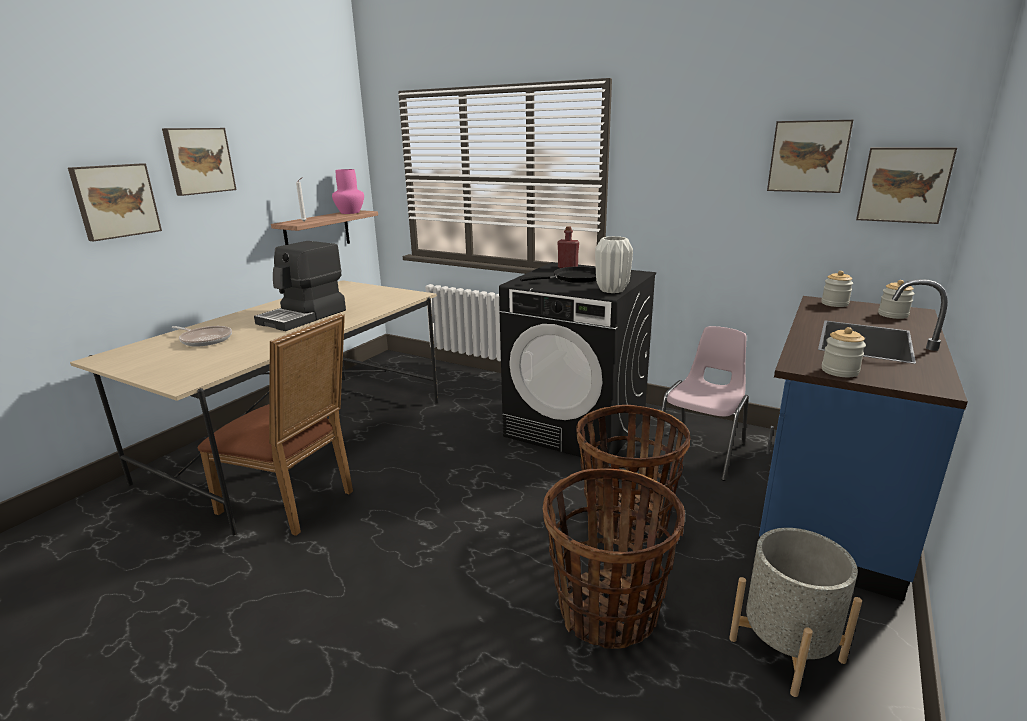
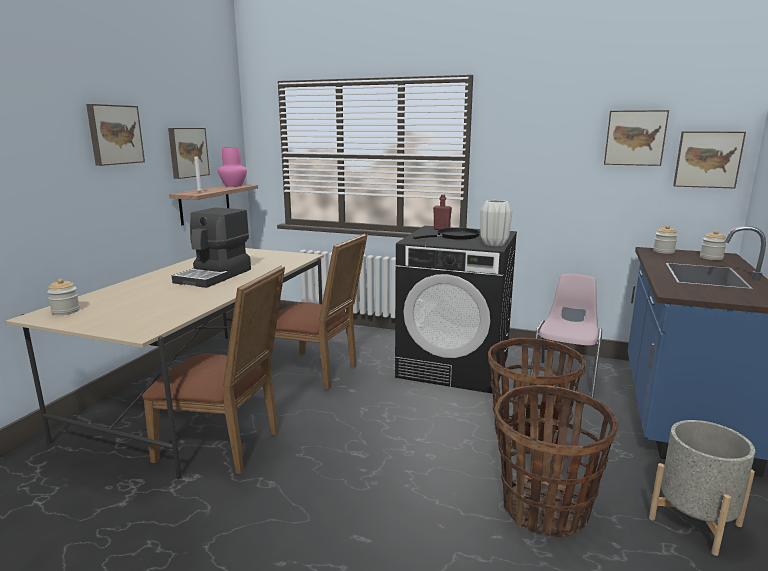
camera: 10 degrees left, 5 degrees down
(115, 201) = (45, 168): picture -> picture (187, 152)
(205, 339) = (132, 297): frying pan -> none
(421, 424) = (316, 372): none -> brown chair
(839, 371) = (704, 295): jar -> jar (66, 311)

